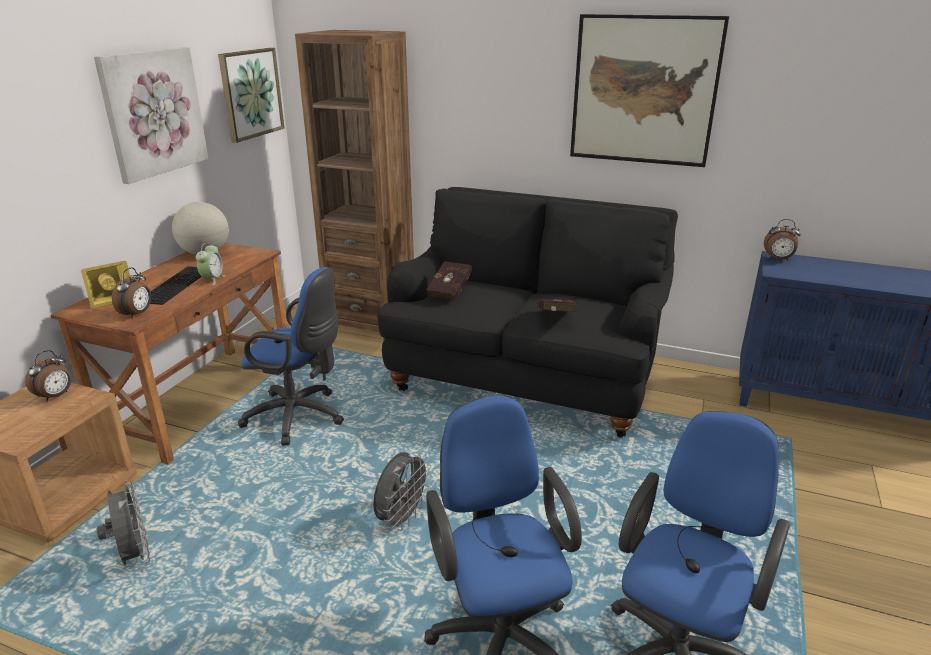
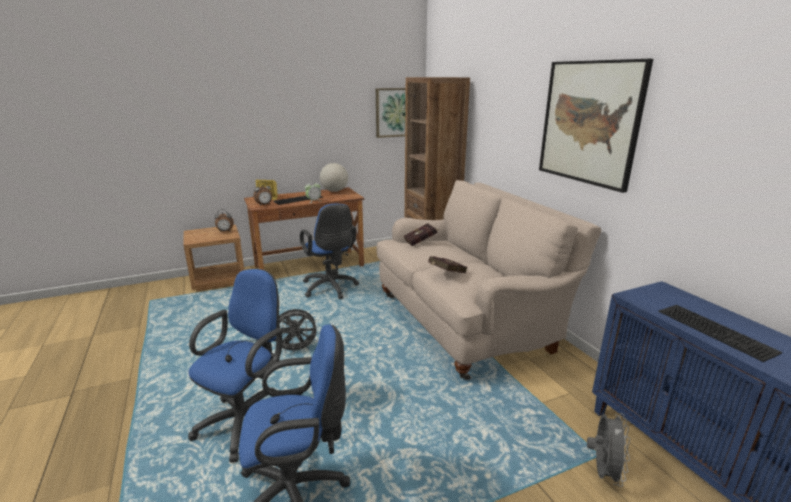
camera: 45 degrees right, 5 degrees down
(134, 556) = (205, 309): grey fan -> grey fan (602, 472)
(153, 113) = (324, 114): picture -> none
(527, 377) = (467, 321): black sofa -> beige sofa
(778, 259) = (660, 290): alarm clock -> none
(862, 278) = (717, 331): none -> keyboard

